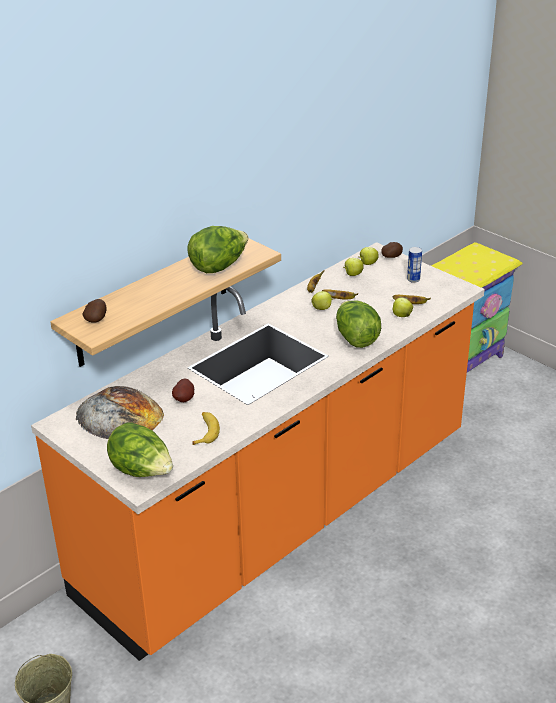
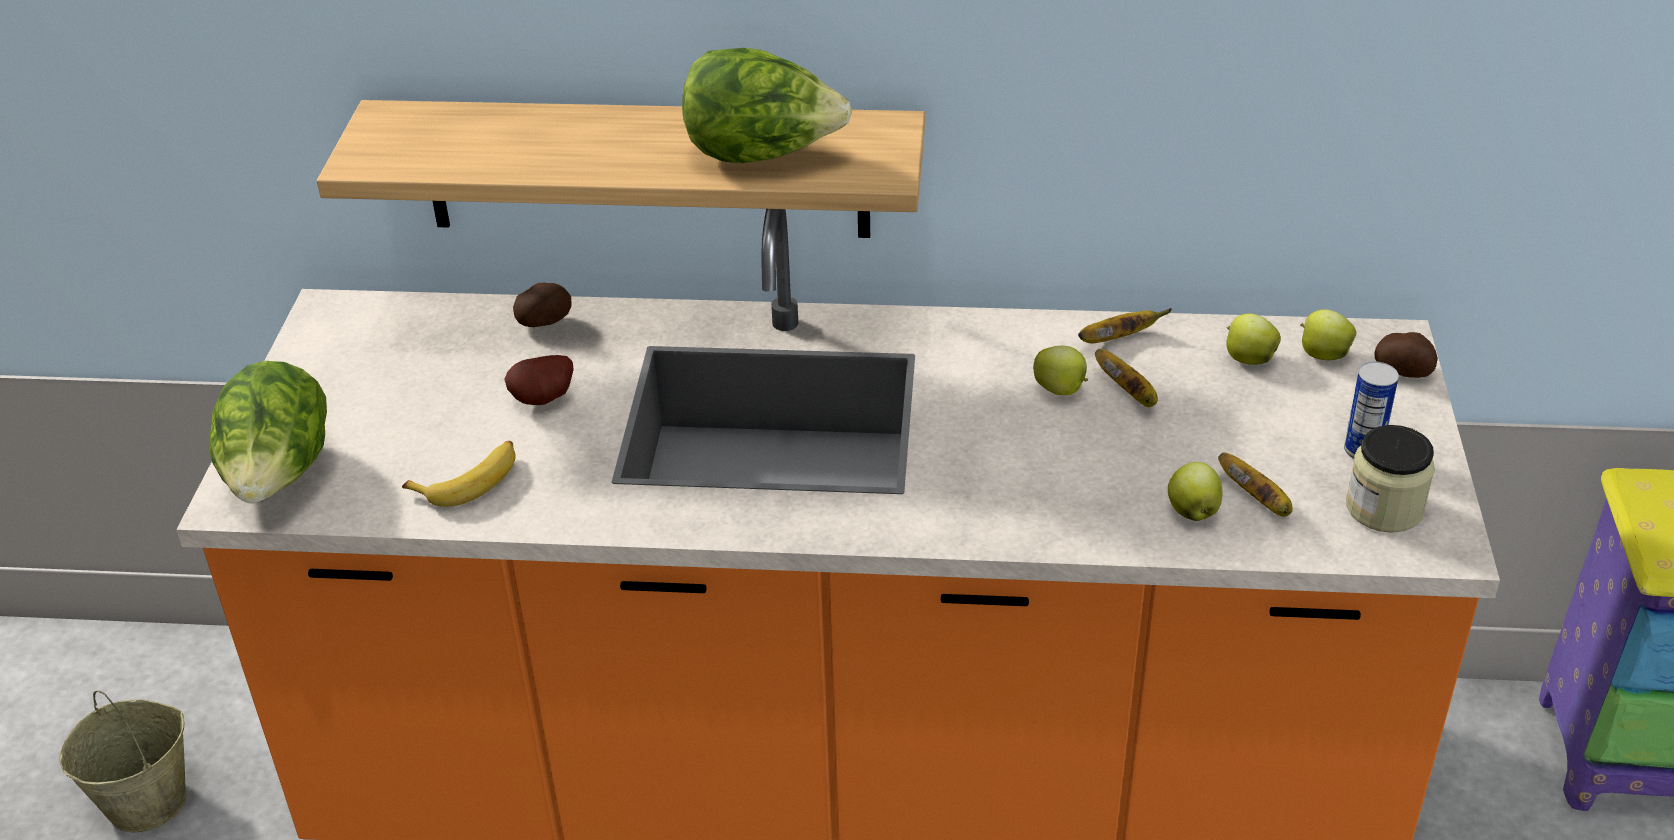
camera: 50 degrees right, 5 degrees up
(97, 319) = (415, 136): potato -> potato (545, 322)
(119, 415) = (419, 358): bread -> none
(356, 338) = (1014, 495): lettuce -> none
(438, 289) = (1384, 508): none -> jar

